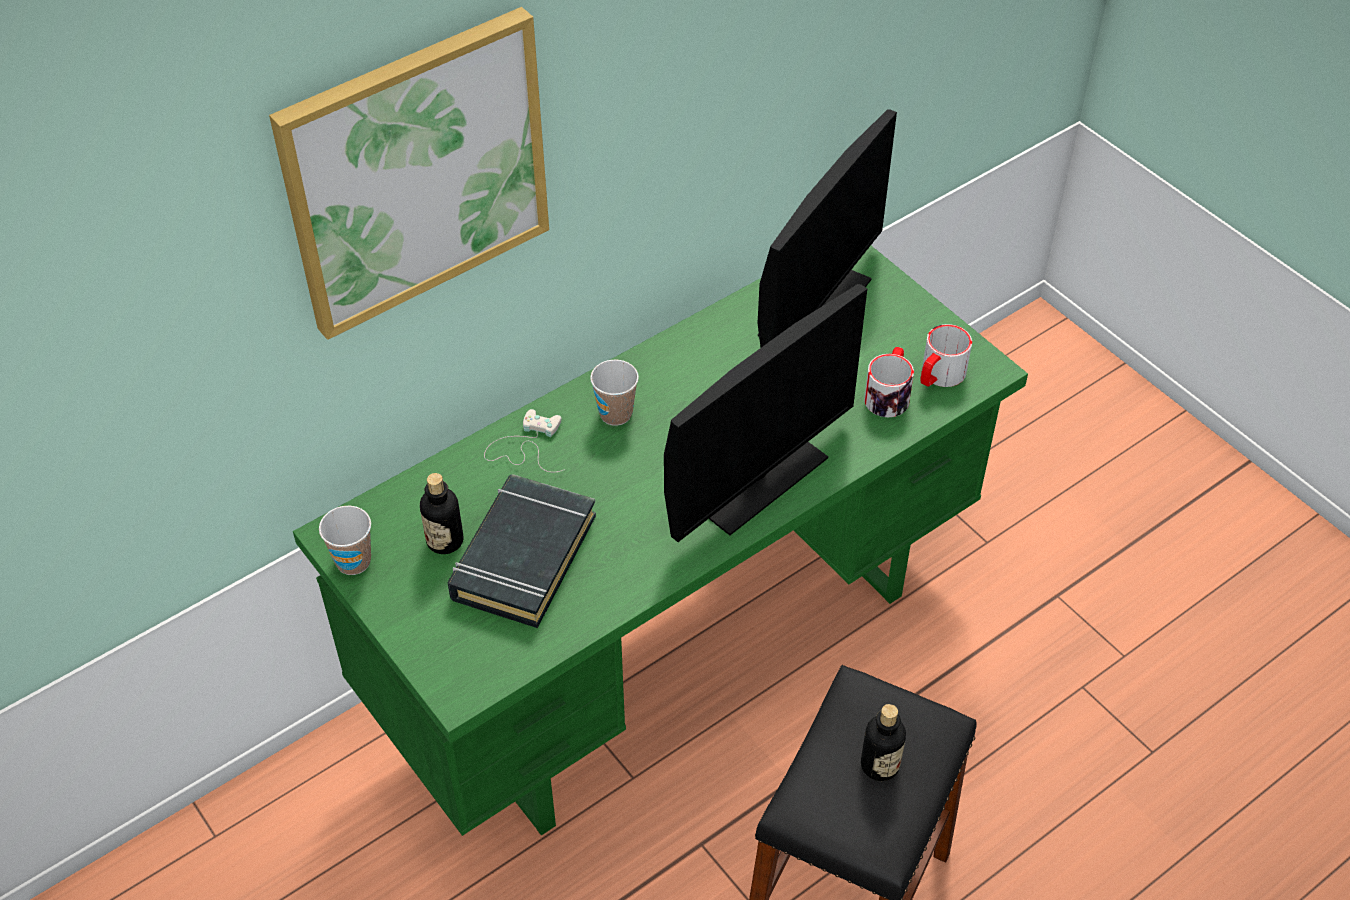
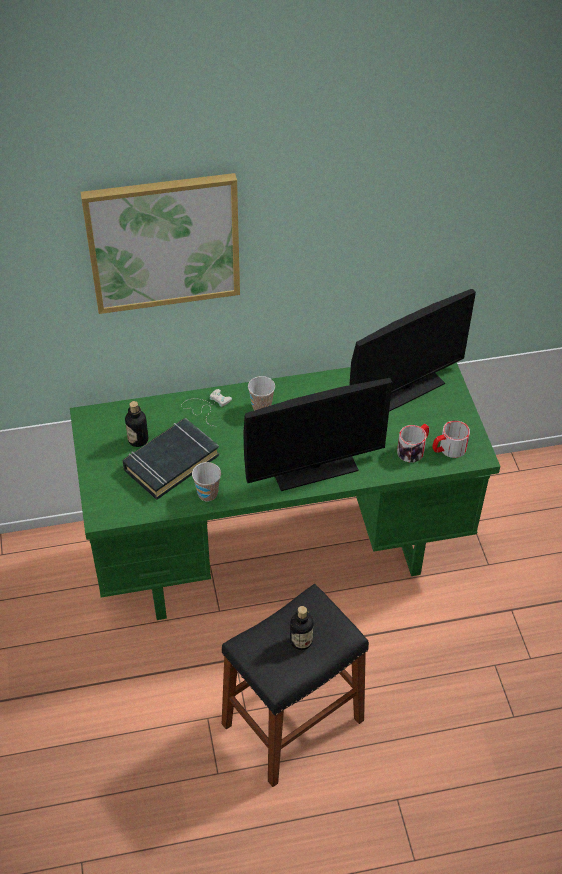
camera: 25 degrees right, 0 degrees up
(353, 561) = (89, 433): cup -> cup (207, 494)

